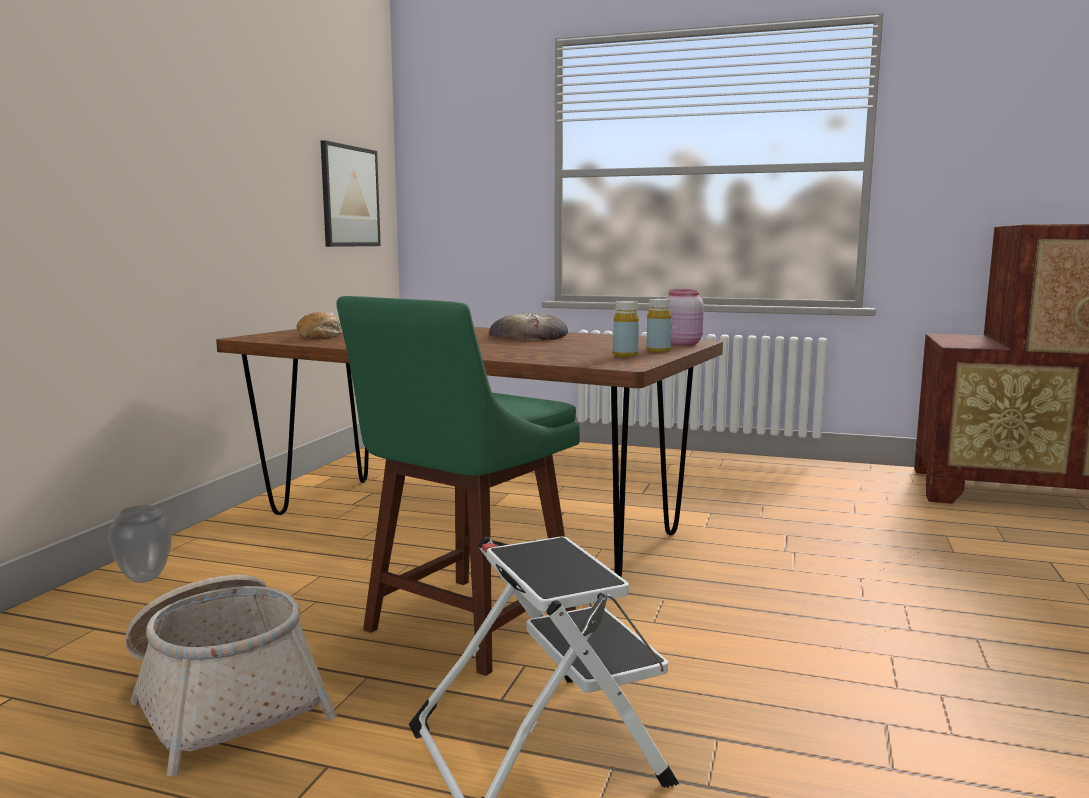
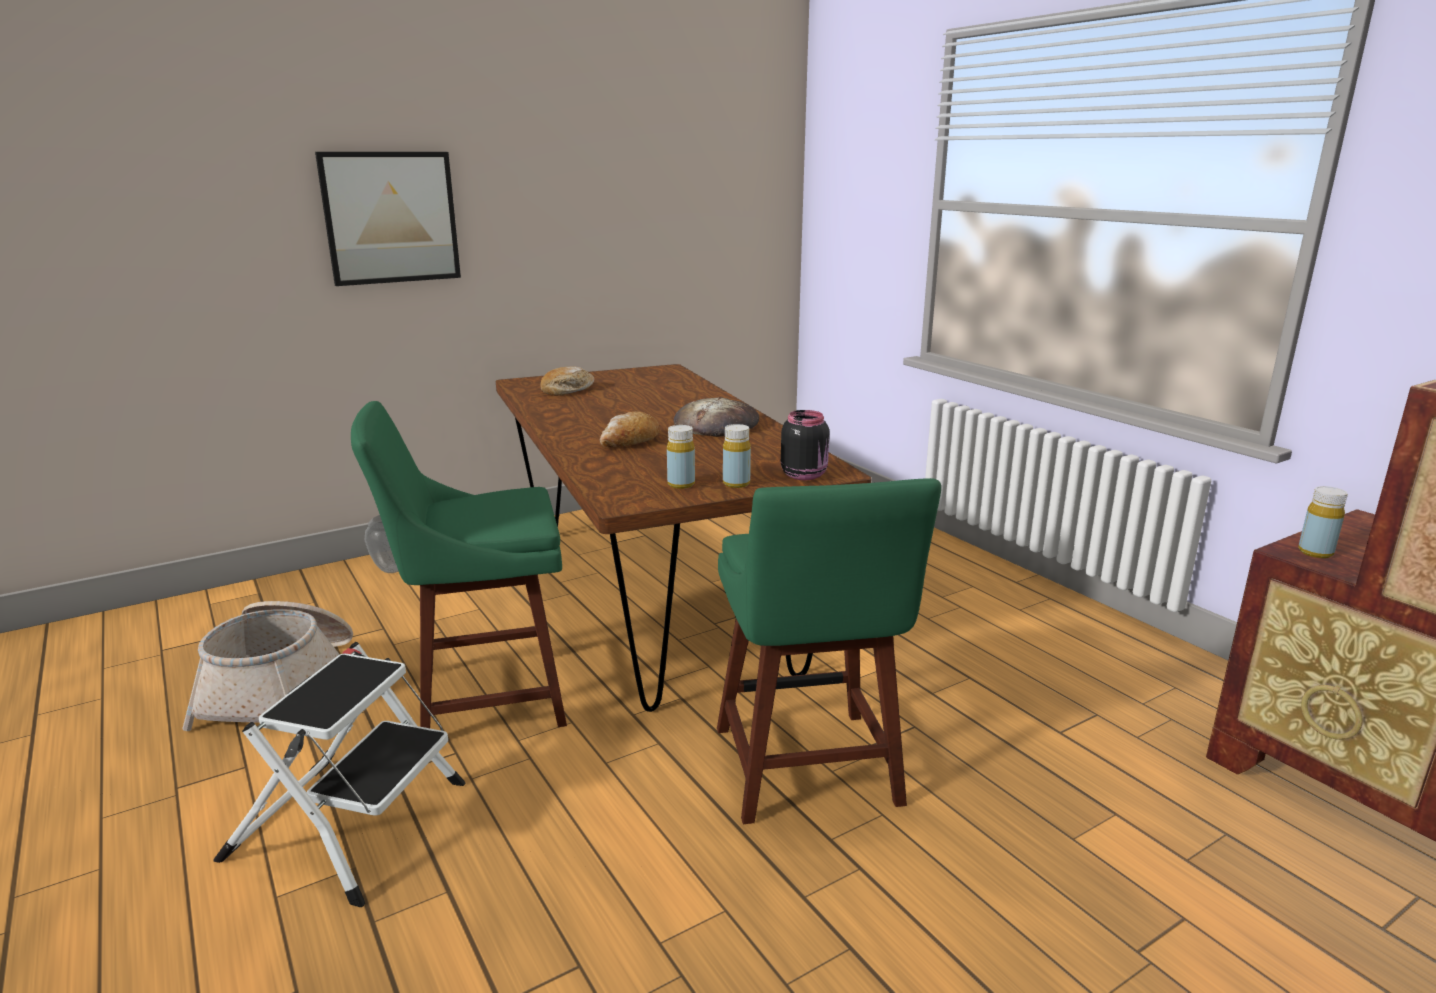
camera: 40 degrees right, 10 degrees up
(350, 196) = (718, 226): picture -> picture (391, 218)
(499, 347) = (630, 441): none -> bread
(682, 344) = (805, 475): pink jar -> black jar
(781, 575) = (807, 771): none -> green stool
(964, 344) = (1315, 552): none -> yellow bottle

